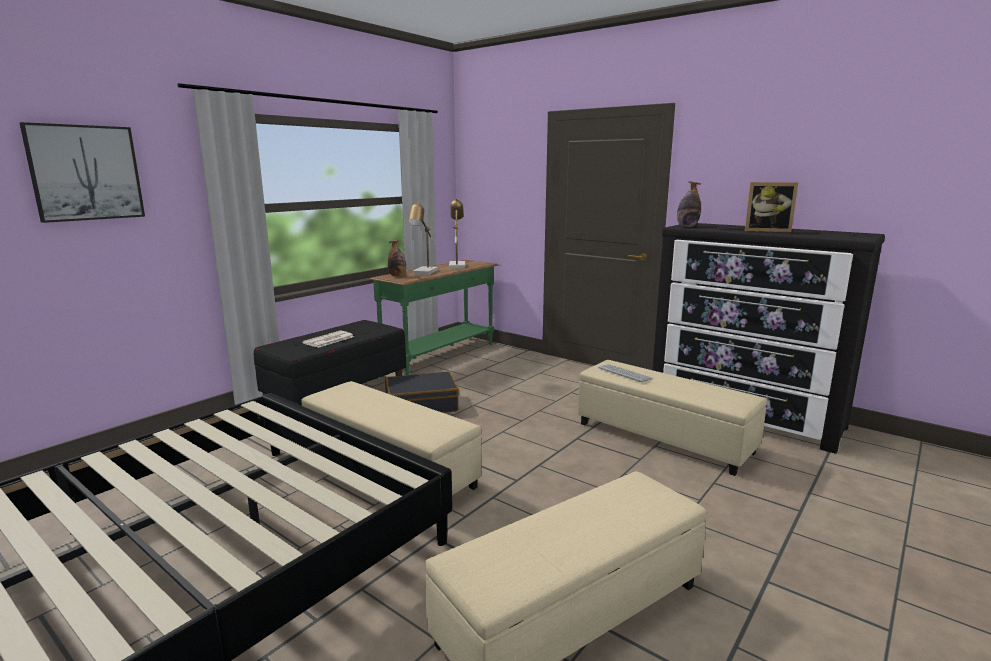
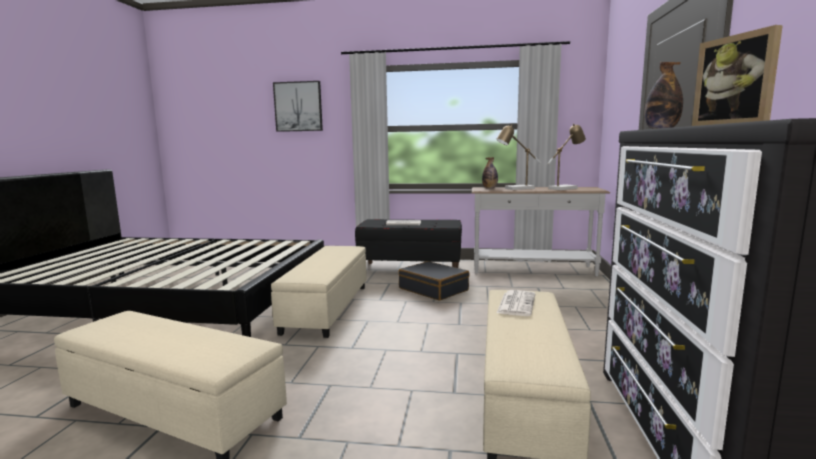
camera: 60 degrees right, 5 degrees down
(440, 355) = (533, 270): green console table -> white console table
(624, 374) = (516, 303): keyboard -> newspaper

